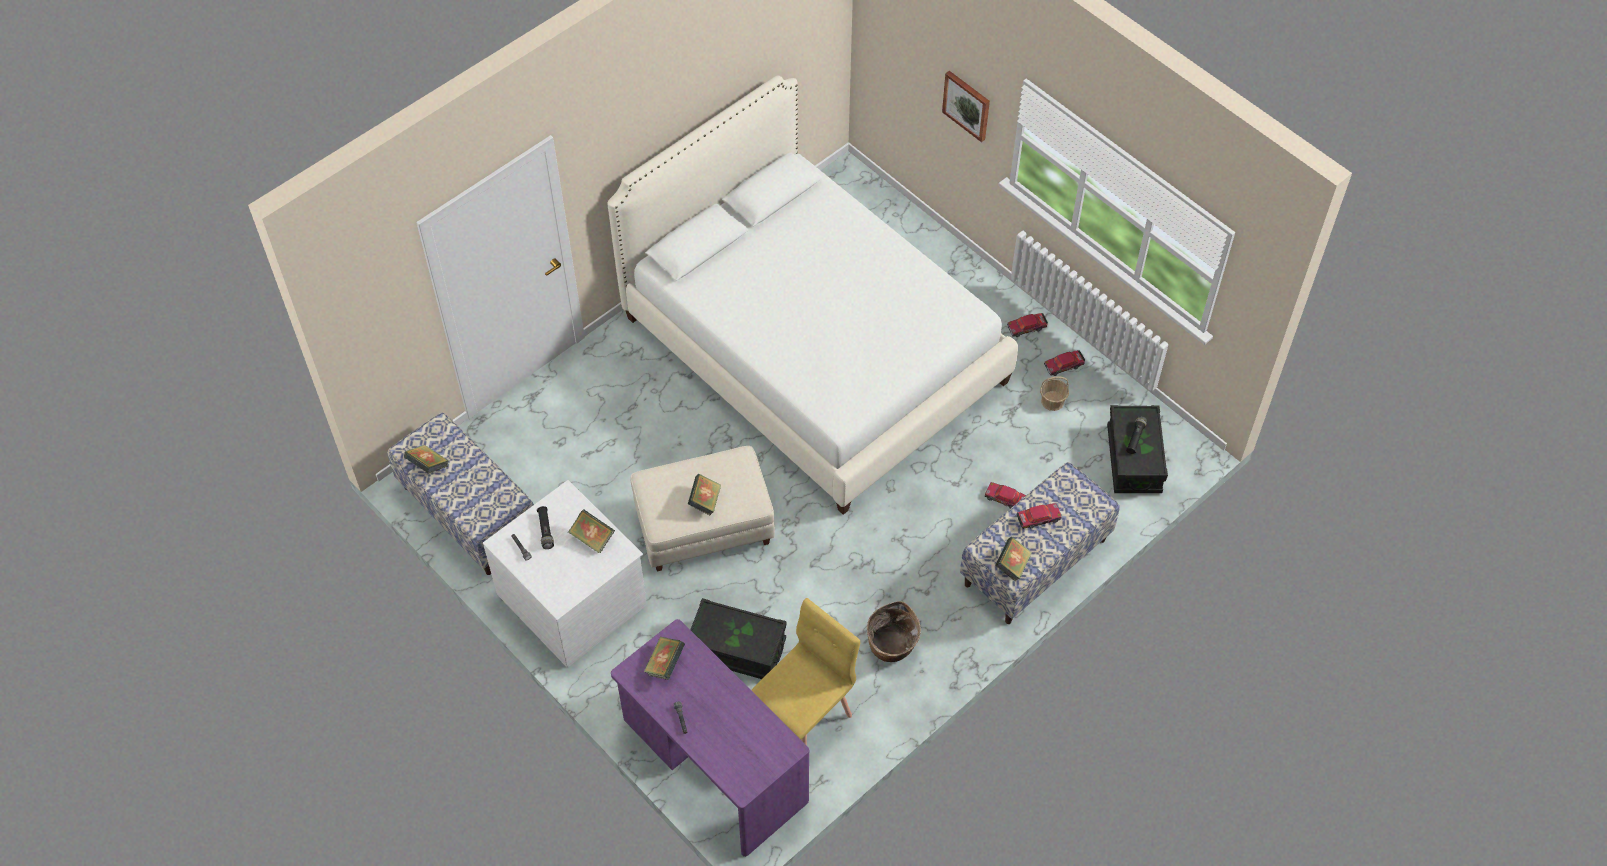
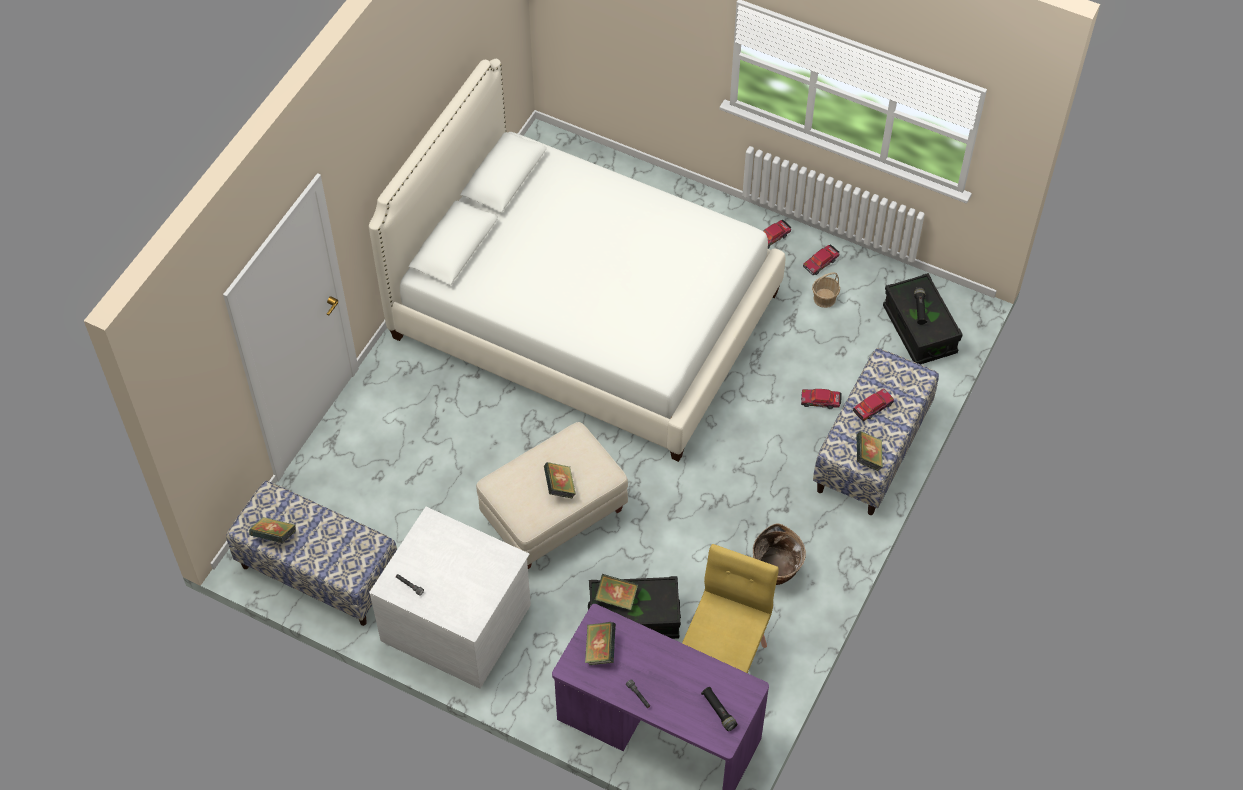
camera: 20 degrees left, 0 degrees up
(545, 530) = (426, 561): black flashlight -> black flashlight (718, 711)
(592, 538) = (474, 554): book -> book (616, 598)
(967, 105) = (673, 40): picture -> none

